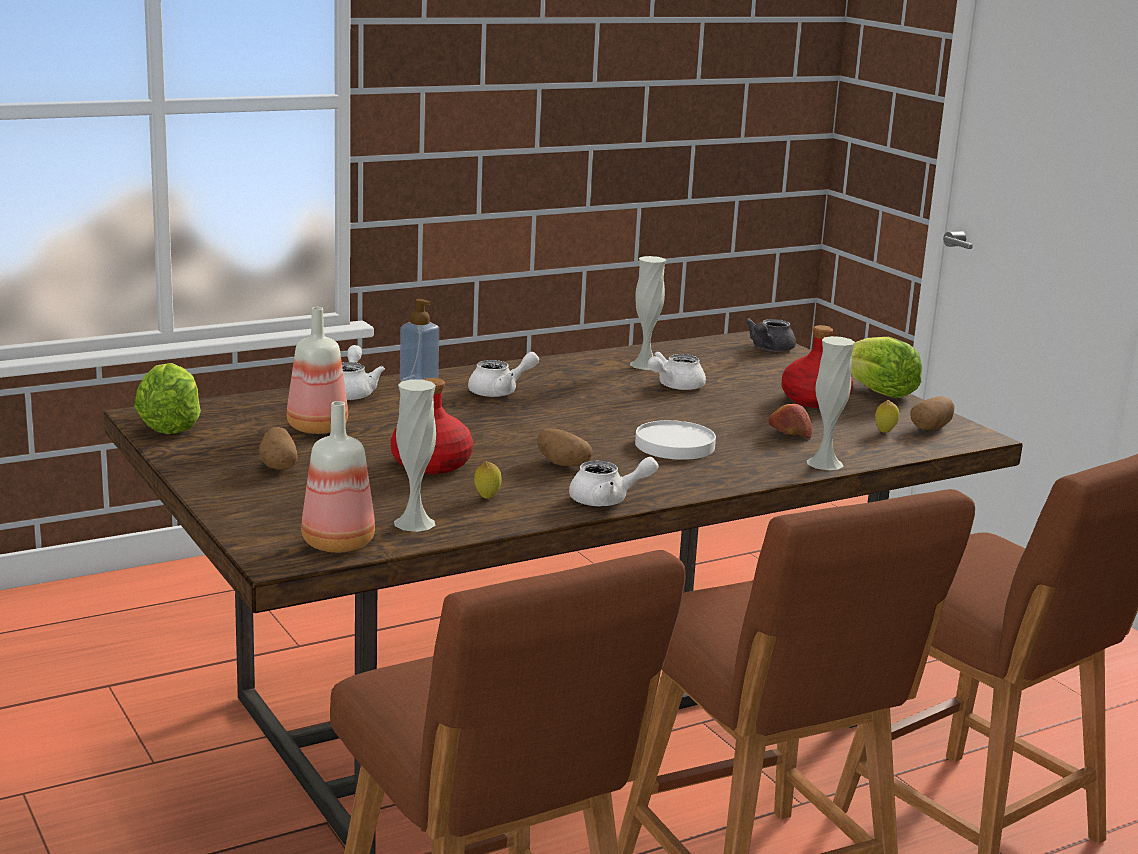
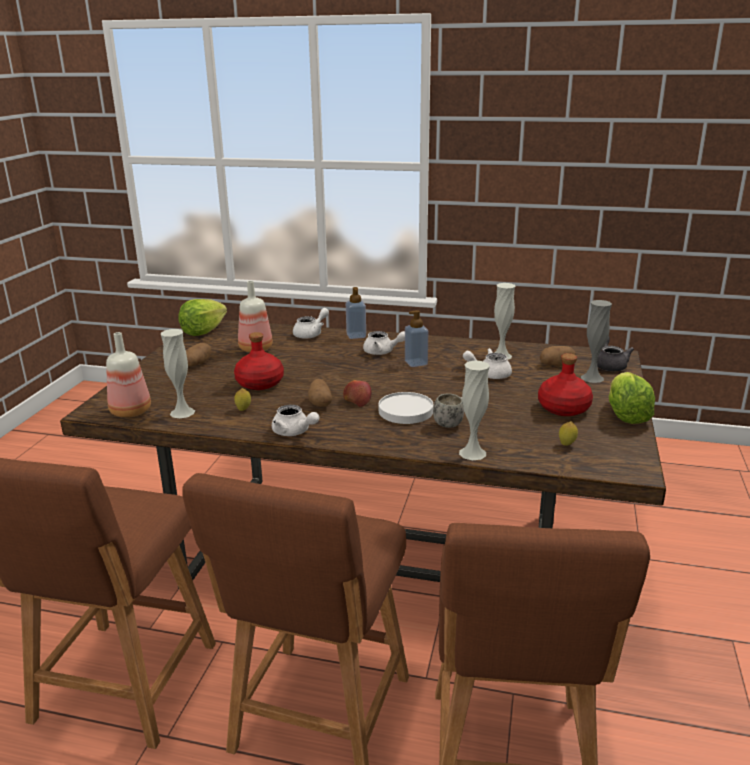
camera: 45 degrees right, 5 degrees up
(569, 394) = (416, 363): none -> soap dispenser
(746, 443) = (451, 423): none -> white mug
(769, 349) = (609, 365): grey teapot -> grey teapot turned 105 degrees clockwise
(780, 365) = (592, 378): none -> grey vase
(789, 434) = (494, 425): apple -> apple (357, 400)
(931, 428) = (609, 453): potato -> potato (556, 365)

